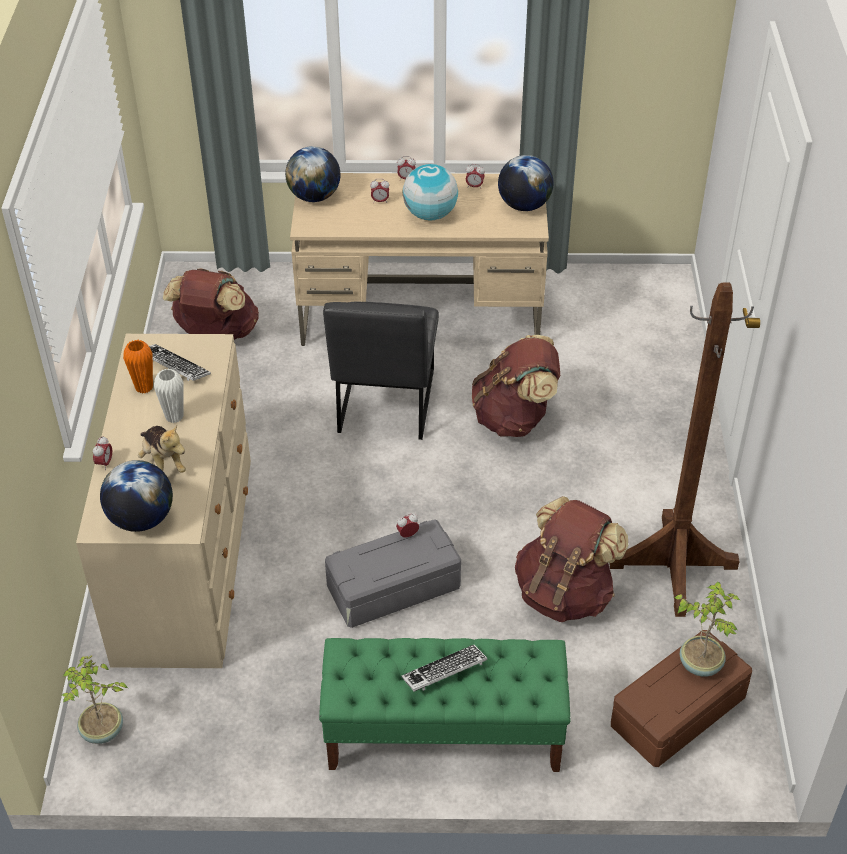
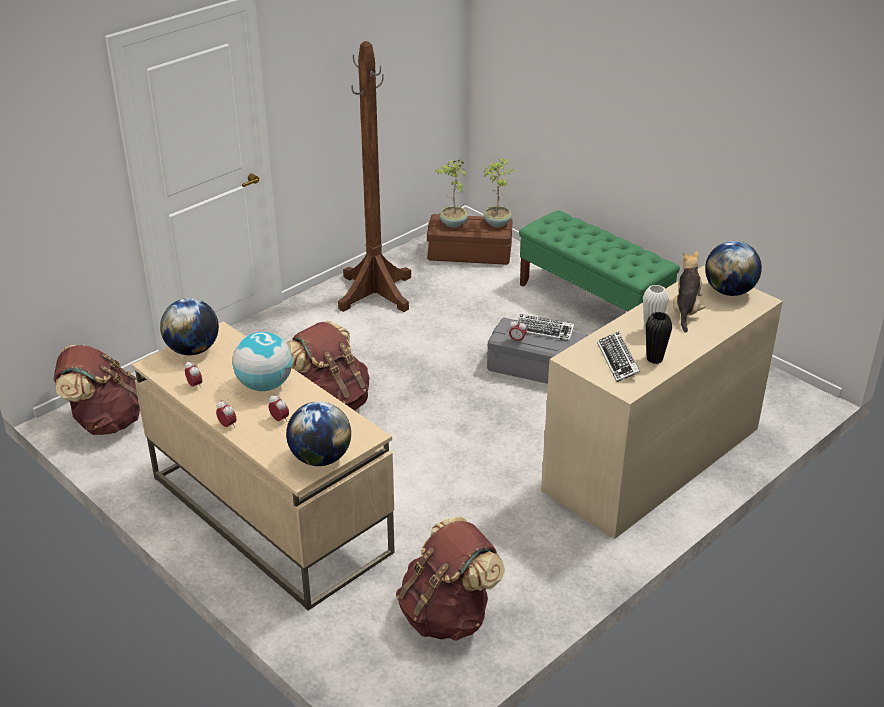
camera: 135 degrees left, 10 degrees down
(102, 732) = (786, 402): potted plant -> potted plant (497, 223)
(105, 463) = (727, 330): alarm clock -> none
(144, 387) = (654, 359): orange vase -> black vase
(385, 403) = (396, 467): grey chair -> none
(444, 672) = (597, 244): keyboard -> keyboard (544, 330)
(565, 593) = (448, 314): brown backpack -> brown backpack (105, 421)

